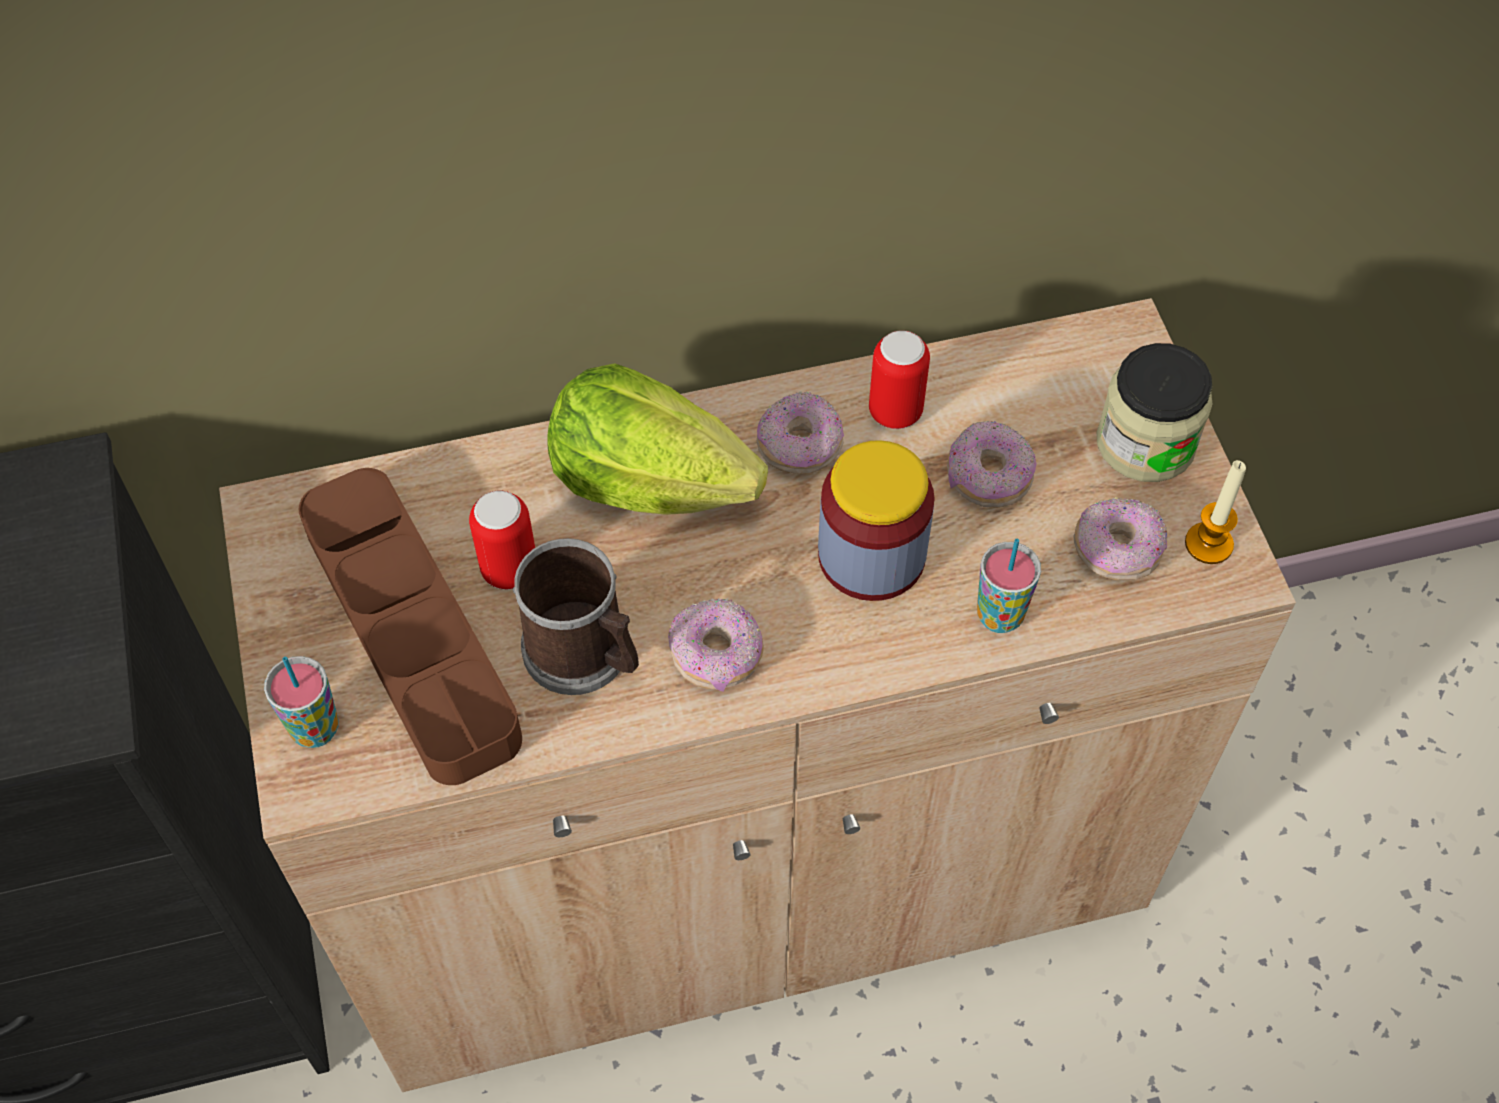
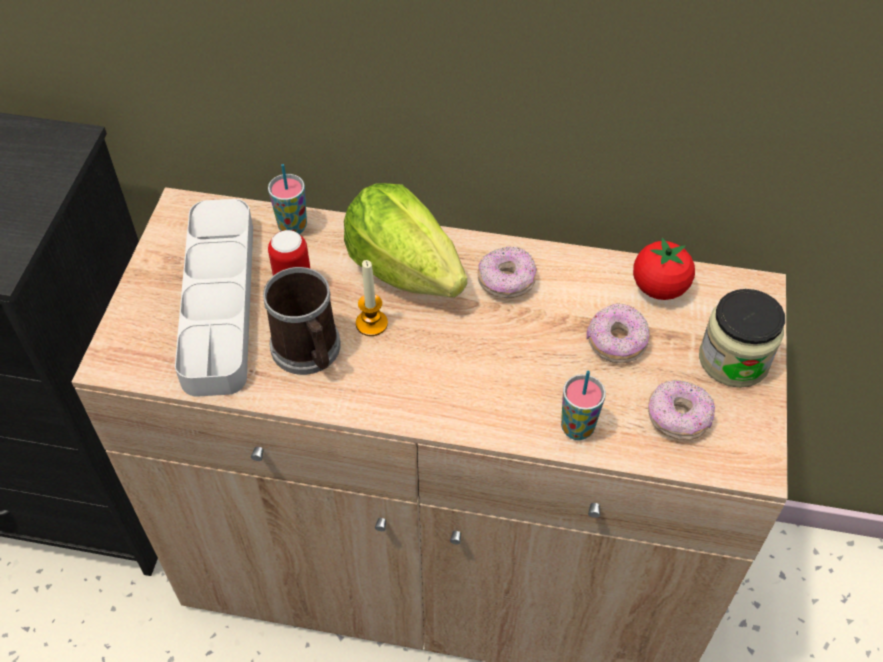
camera: 25 degrees right, 5 degrees down
(315, 729) = (135, 334): cup -> cup (292, 227)
(411, 632) = (219, 301): brown tray -> grey tray
(716, 655) = (385, 382): donut -> none
(871, 556) = (515, 361): jar -> none
(895, 412) = (577, 283): can -> none
(1004, 378) = (659, 288): none -> tomato
(1208, 544) = (744, 438): candle -> candle (371, 323)

